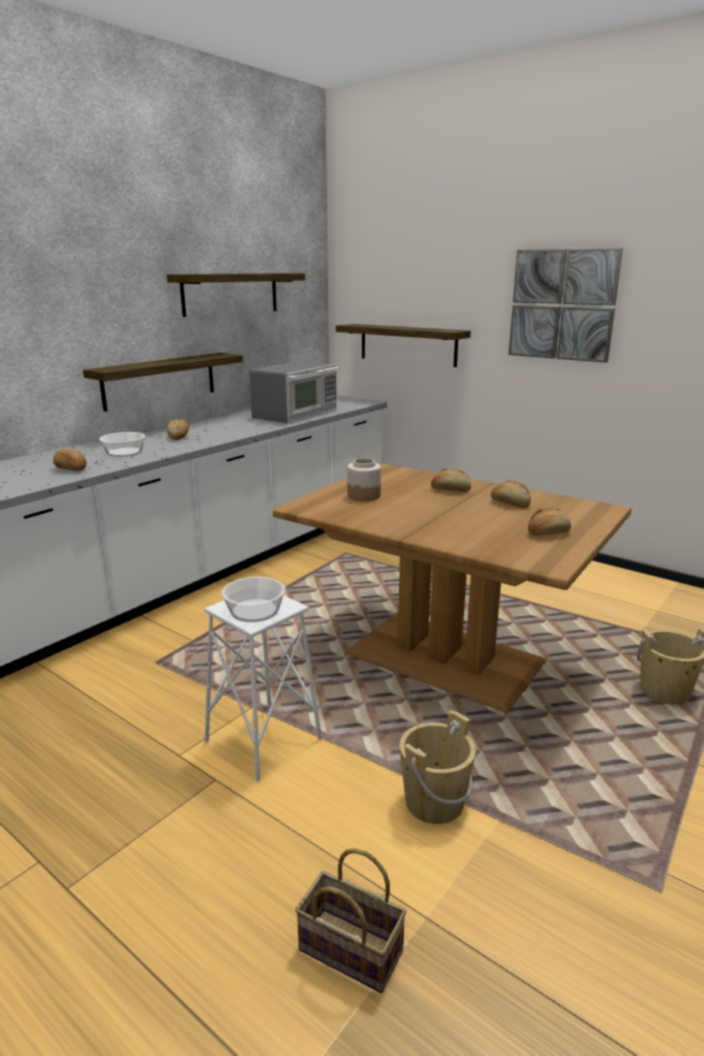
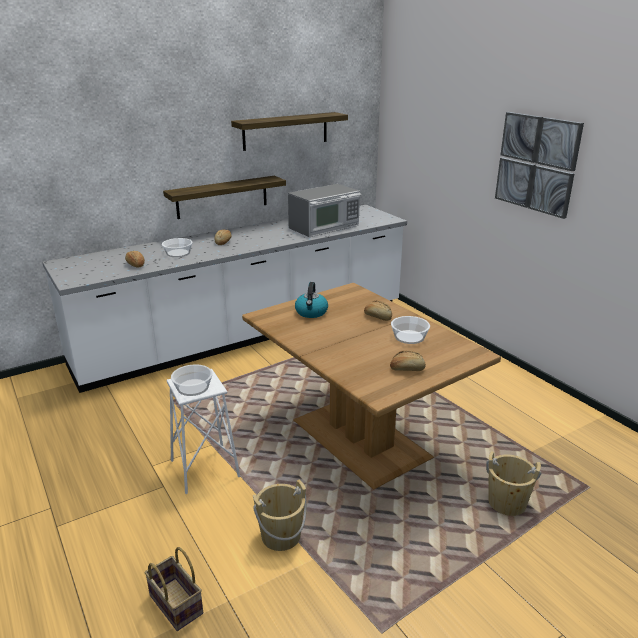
camera: 20 degrees right, 5 degrees up
(364, 496) = (311, 312): jar -> kettle
(407, 344) = (428, 176): shelf -> none
(510, 503) = (409, 337): bread -> bowl

